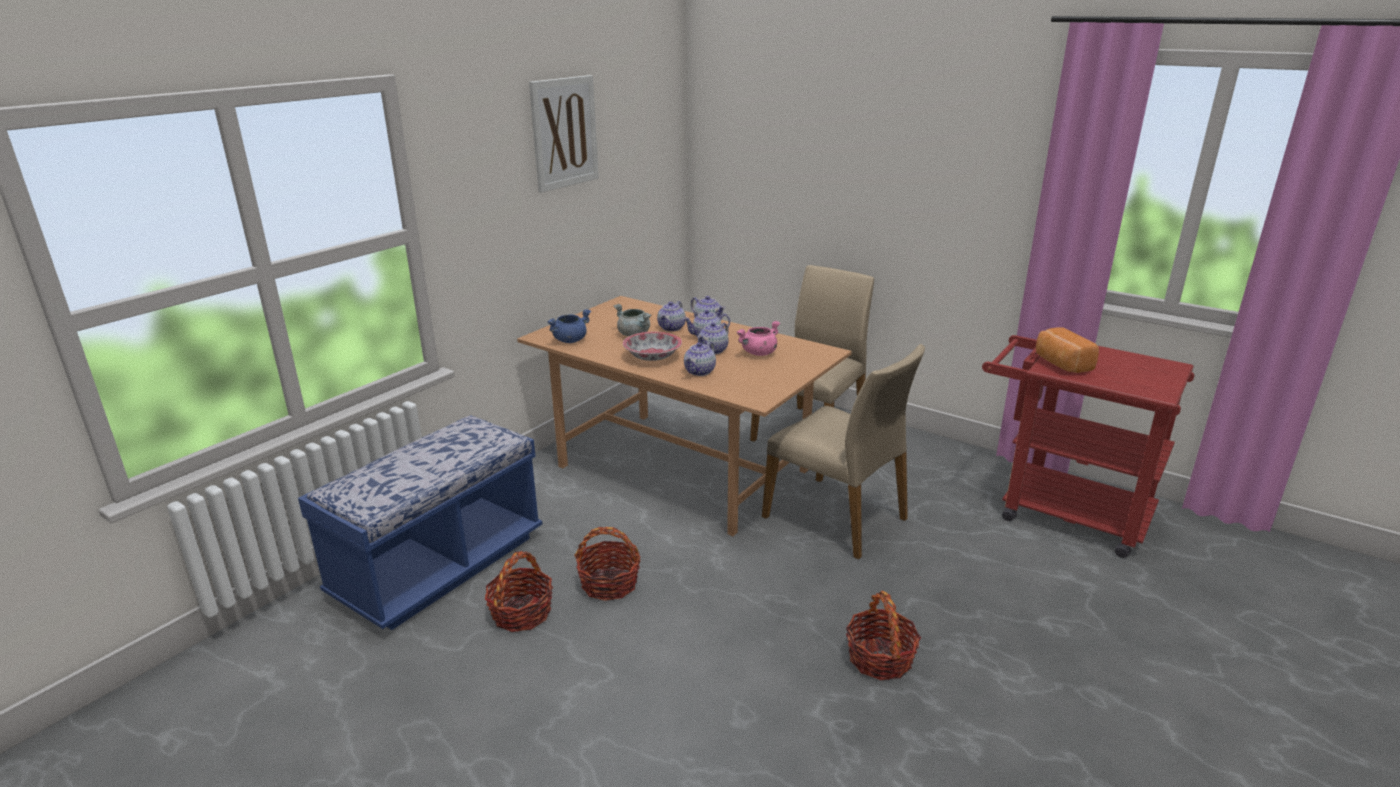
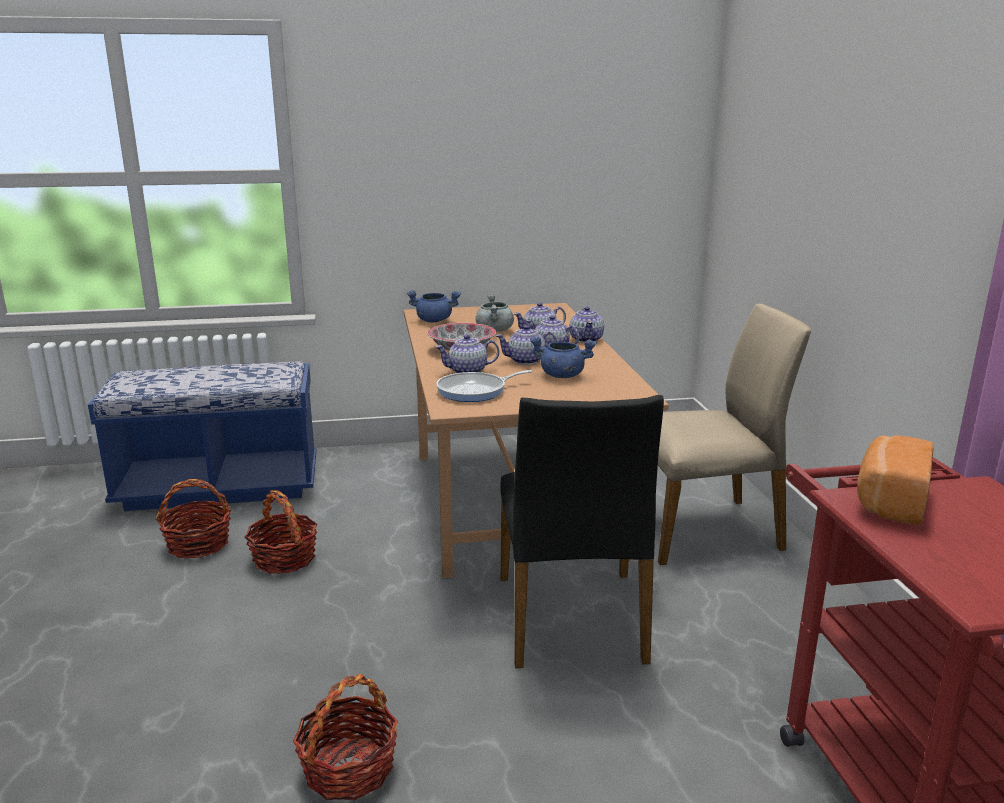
camera: 45 degrees right, 5 degrees down
(564, 133) = (500, 103): picture -> none
(741, 383) = (475, 391): none -> frying pan
(759, 353) = (561, 376): pink cooking pot -> blue cooking pot
(837, 517) = (572, 618): beige chair -> black chair

